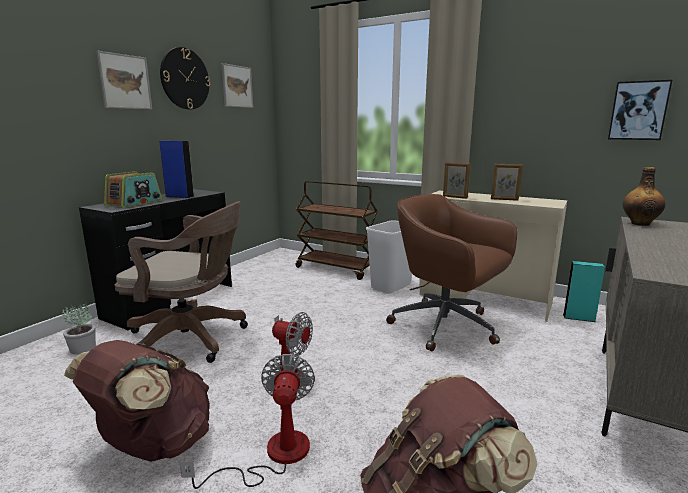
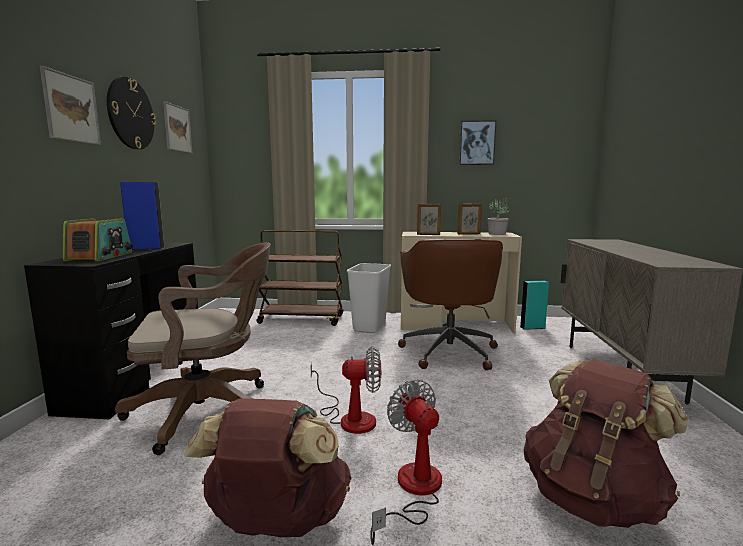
camera: 25 degrees left, 5 degrees down
(83, 348) = (62, 453): potted plant -> potted plant (497, 234)
(447, 327) = (449, 351): brown office chair -> brown office chair turned 105 degrees counterclockwise
(638, 110) = (550, 161): picture -> picture (477, 143)
(640, 223) = (588, 241): bottle -> none

